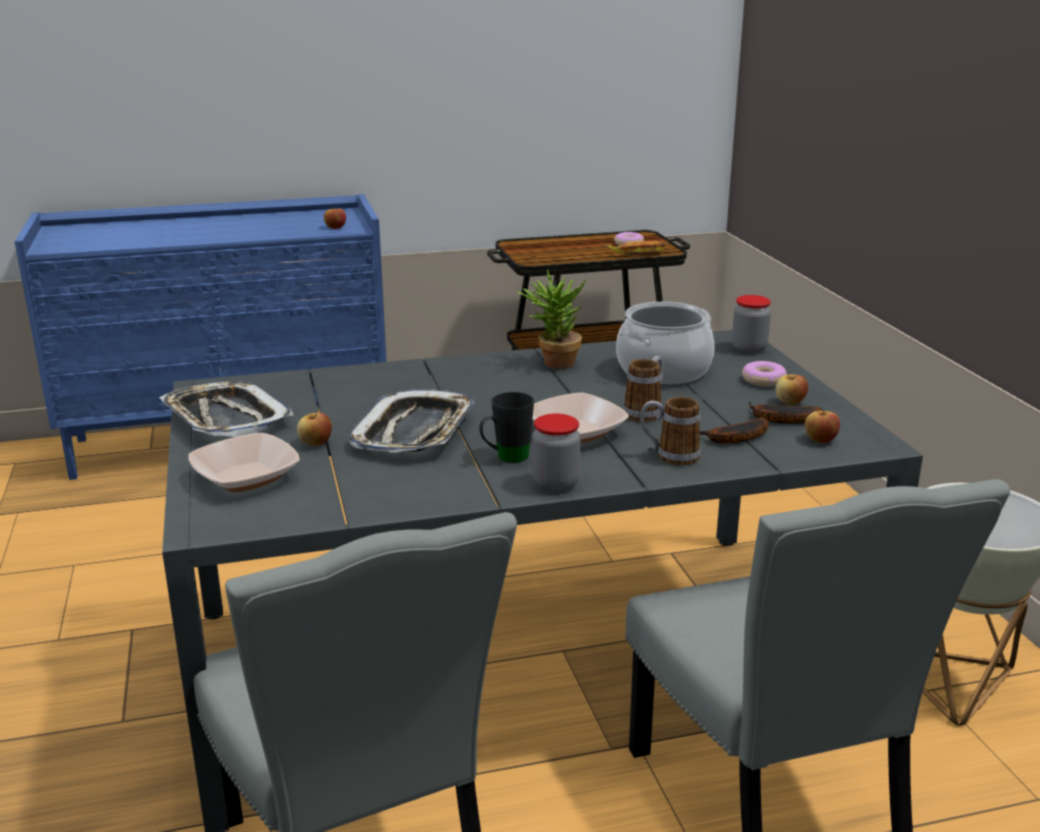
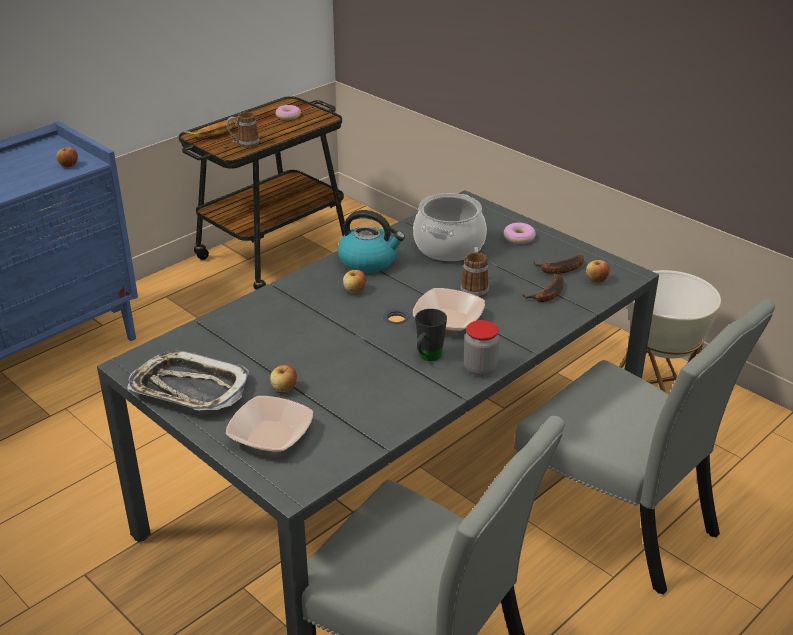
camera: 30 degrees left, 10 degrees up
(414, 432) = (343, 355): tray -> none
(552, 363) = (369, 261): potted plant -> kettle
(637, 252) = (305, 124): banana -> banana (212, 132)
(669, 456) = (524, 322): mug -> mug (244, 144)
(749, 348) = (483, 210): jar -> none
(790, 402) = (551, 253): apple -> apple (354, 290)

